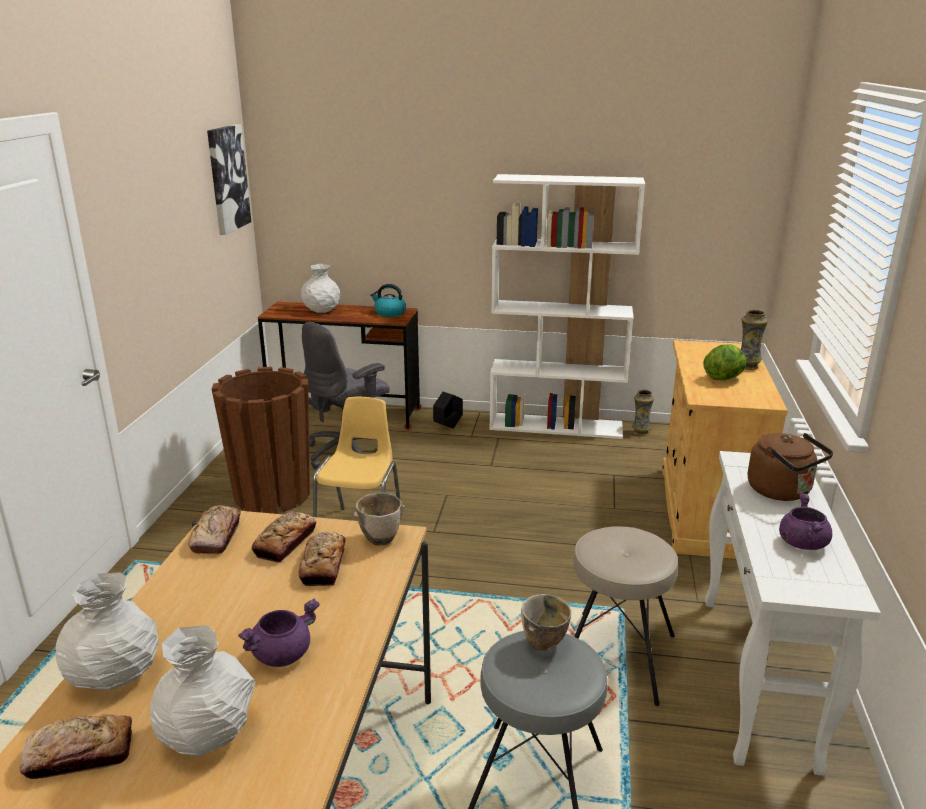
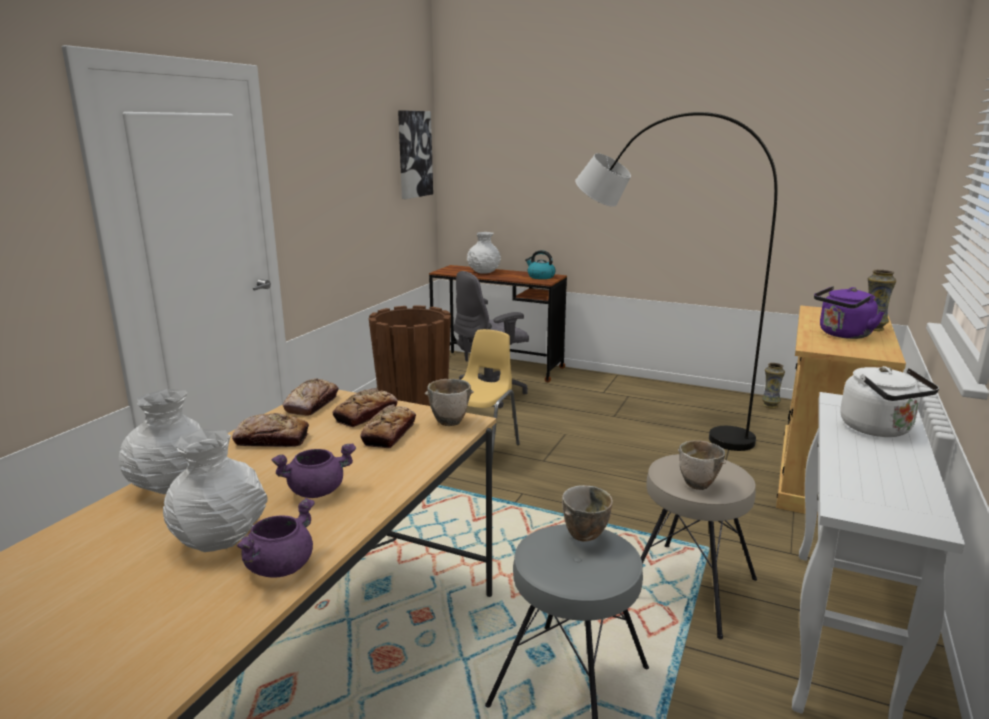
camera: 15 degrees right, 5 degrees down
(80, 754) = (111, 535): bread -> bread (272, 440)
(448, 426) = (584, 383): black planter -> none
(530, 469) = (650, 423): none -> grey floor lamp
(557, 426) = (687, 392): white bookcase -> none
(629, 565) = (699, 485): none -> bowl
(724, 378) = (843, 335): lettuce -> purple kettle
(782, 492) = (879, 429): brown kettle -> white kettle
(801, 543) = (886, 473): purple cooking pot -> purple cooking pot (280, 566)

